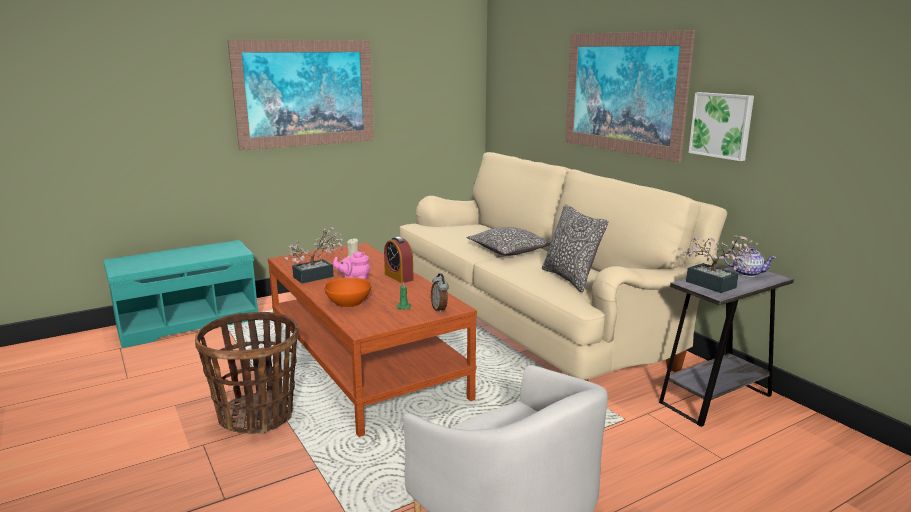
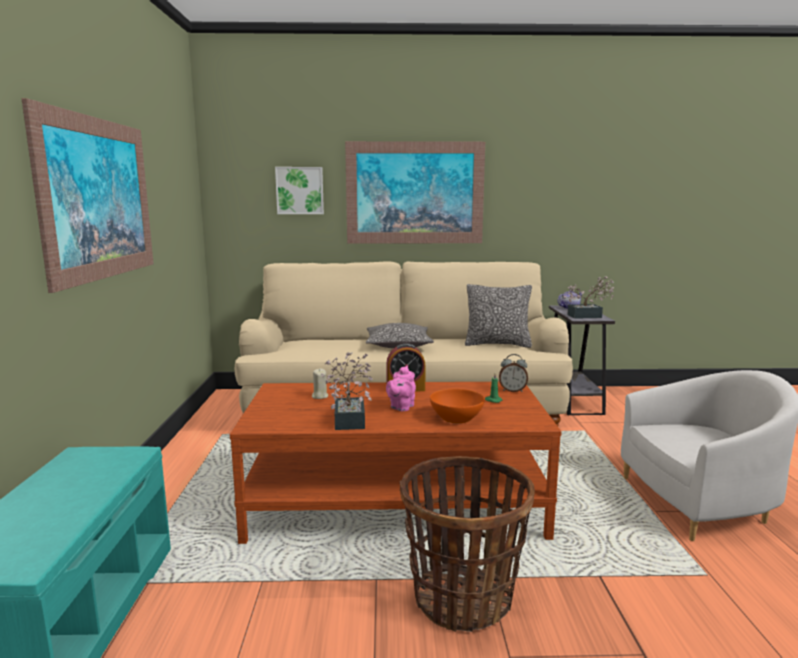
camera: 60 degrees left, 5 degrees down
(722, 125) = (515, 211): picture -> picture (300, 190)

